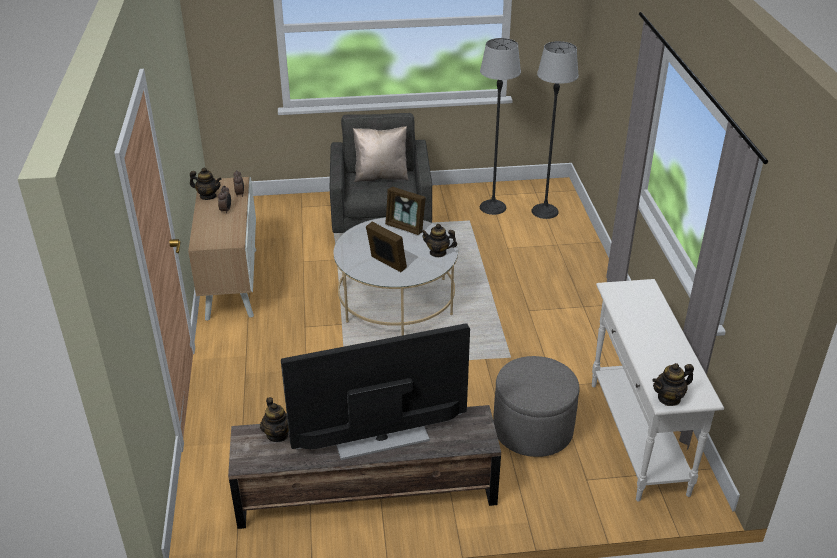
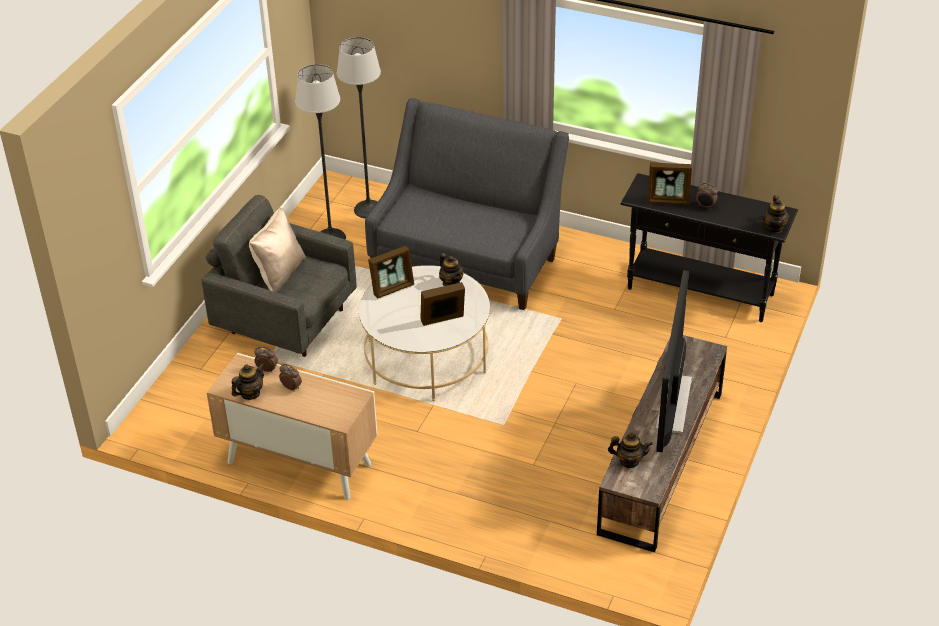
camera: 60 degrees left, 5 degrees up
(438, 252) = (451, 283): teapot -> teapot turned 75 degrees counterclockwise
(533, 429) = (655, 342): grey ottoman -> none
(536, 279) = (468, 259): none -> grey sofa
(632, 310) = (668, 200): none -> picture frame
(637, 437) = (700, 292): white console table -> black console table
(650, 337) = (705, 206): none -> alarm clock

